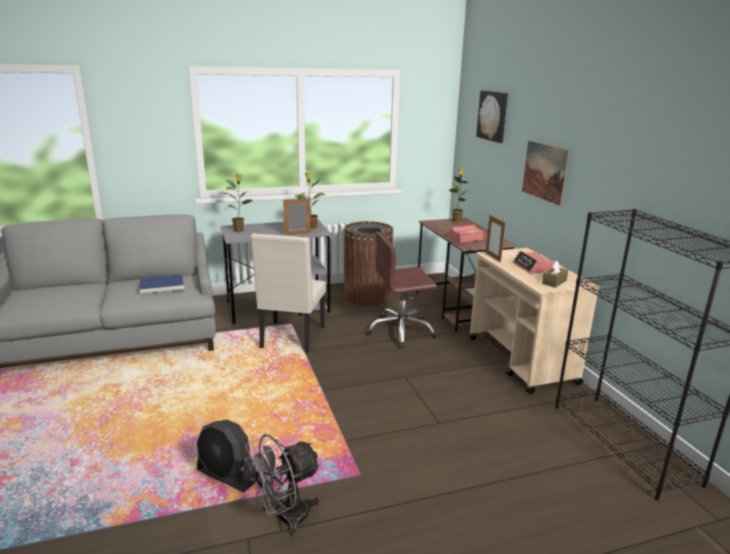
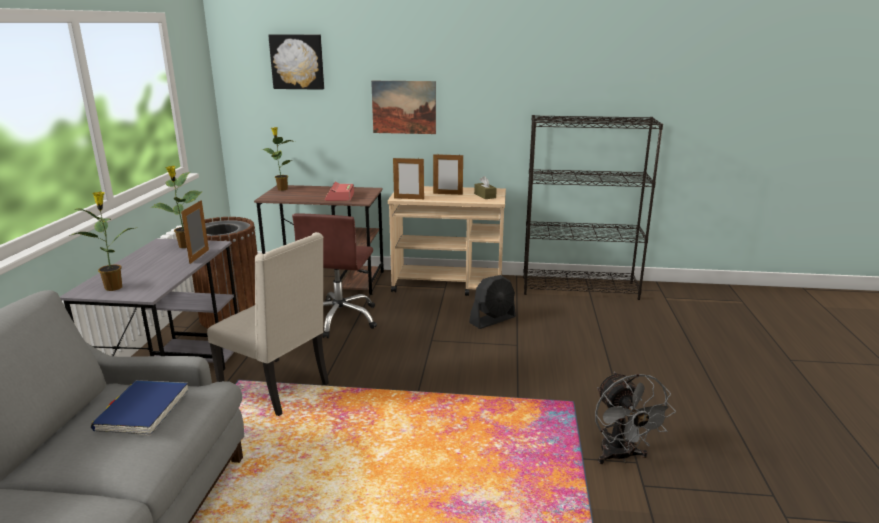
camera: 65 degrees left, 0 degrees up
(227, 476) = (542, 485): black fan -> black fan (493, 320)
(532, 267) = (448, 194): alarm clock -> picture frame

